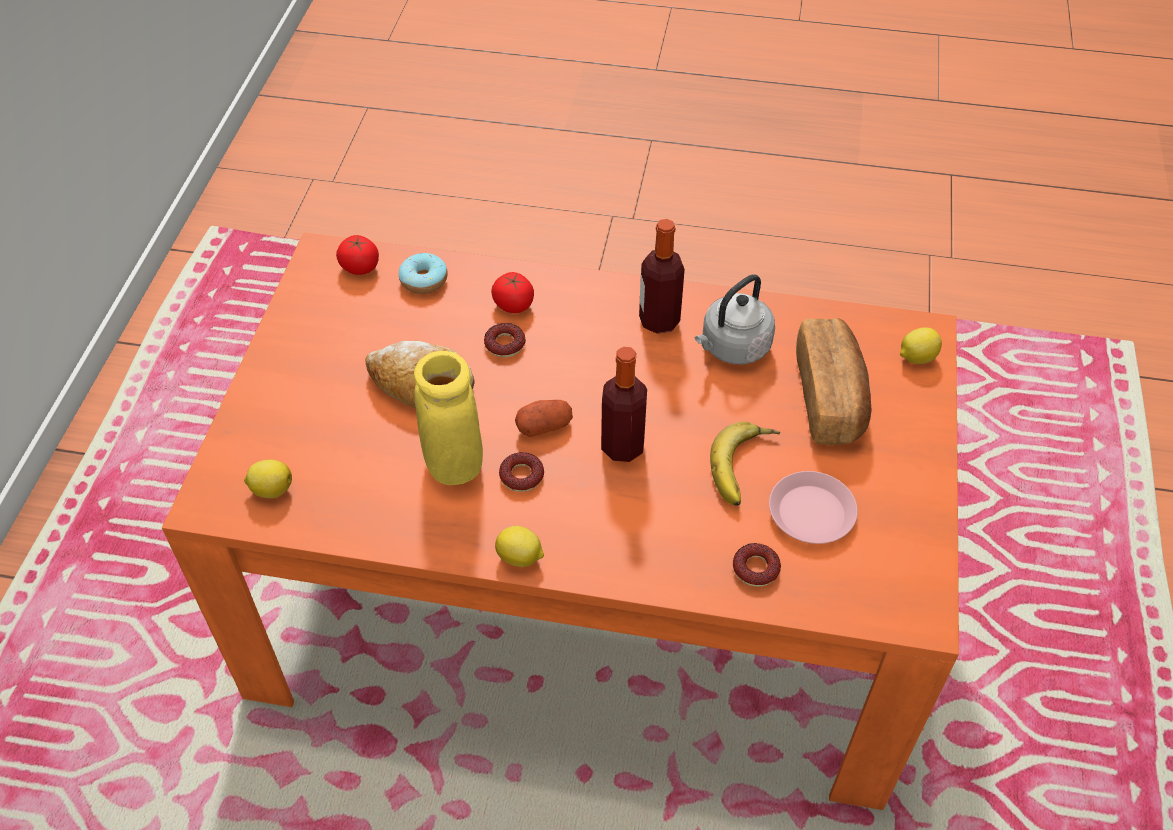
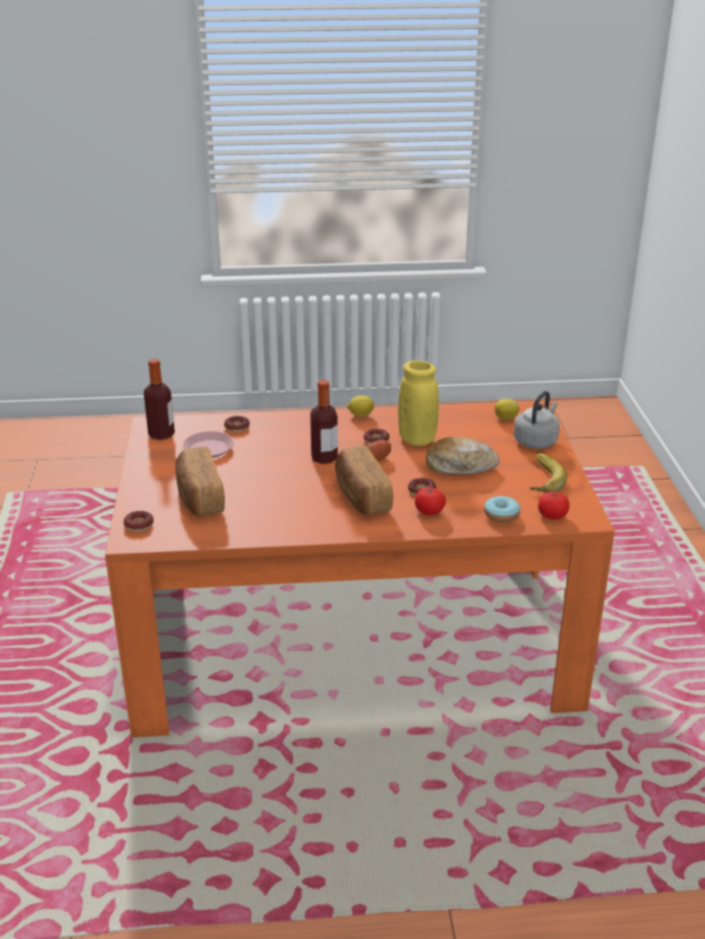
camera: 165 degrees right, 20 degrees down
(593, 352) = (361, 496): none -> bread
(659, 320) = (324, 518): bottle -> bottle (161, 435)
(732, 348) = (268, 511): grey kettle -> grey kettle (536, 441)
(746, 468) = (248, 460): banana -> banana (541, 478)
(916, 357) = (139, 525): lemon -> donut

